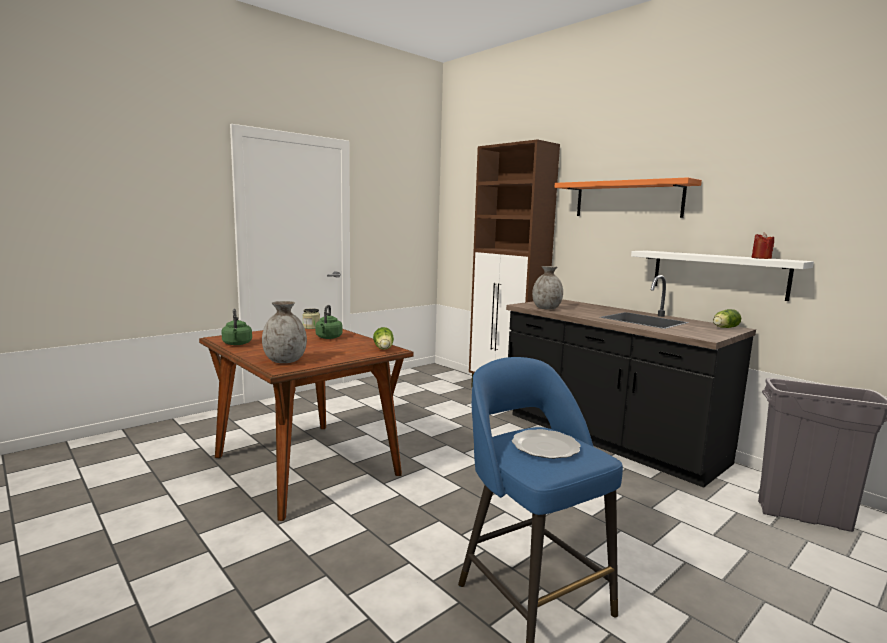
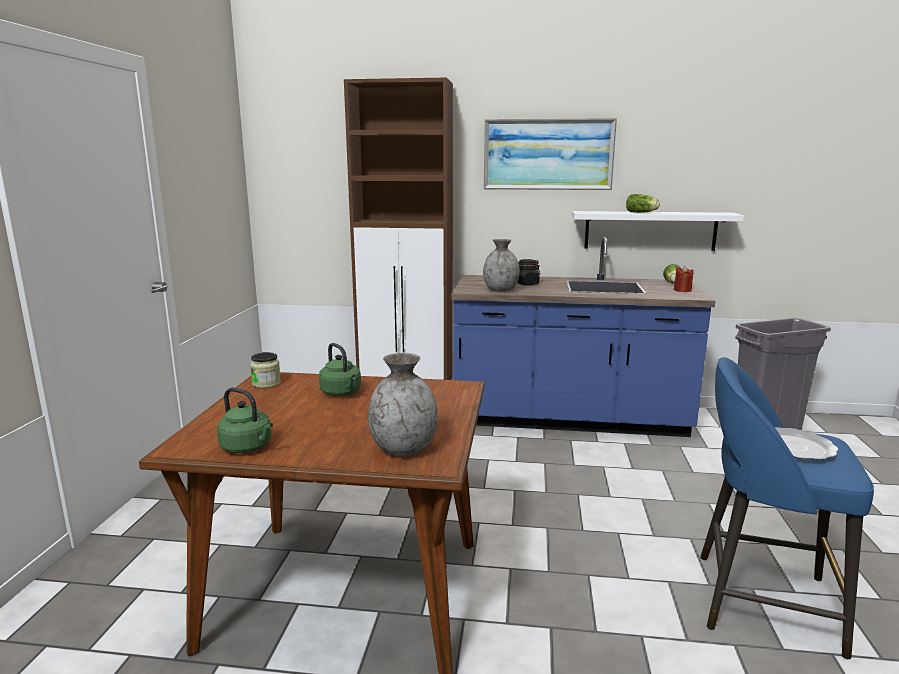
camera: 40 degrees left, 5 degrees up
(383, 349) = (452, 388): lettuce -> lettuce (642, 212)
(582, 308) = (526, 284): none -> black jar
(607, 439) = (568, 419): black counter -> blue counter
(627, 199) = (548, 154): orange shelf -> picture
(761, 258) = (699, 213): red candle -> red candle (682, 290)

